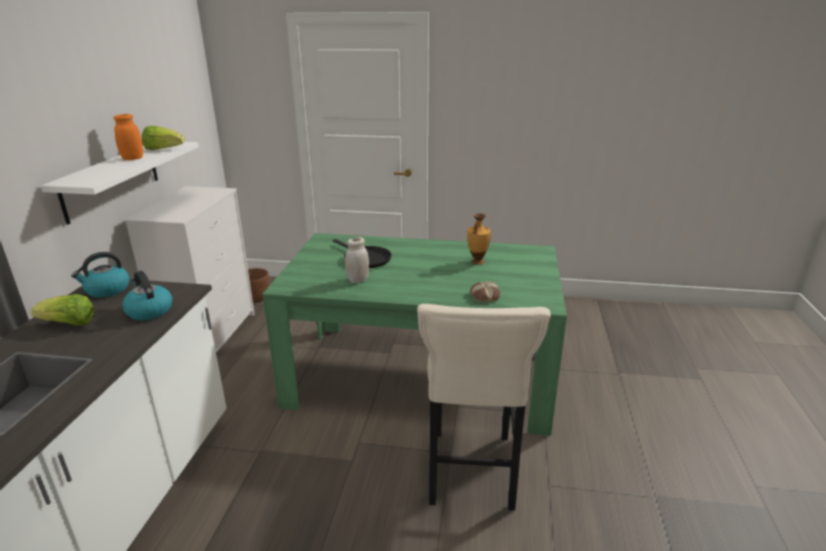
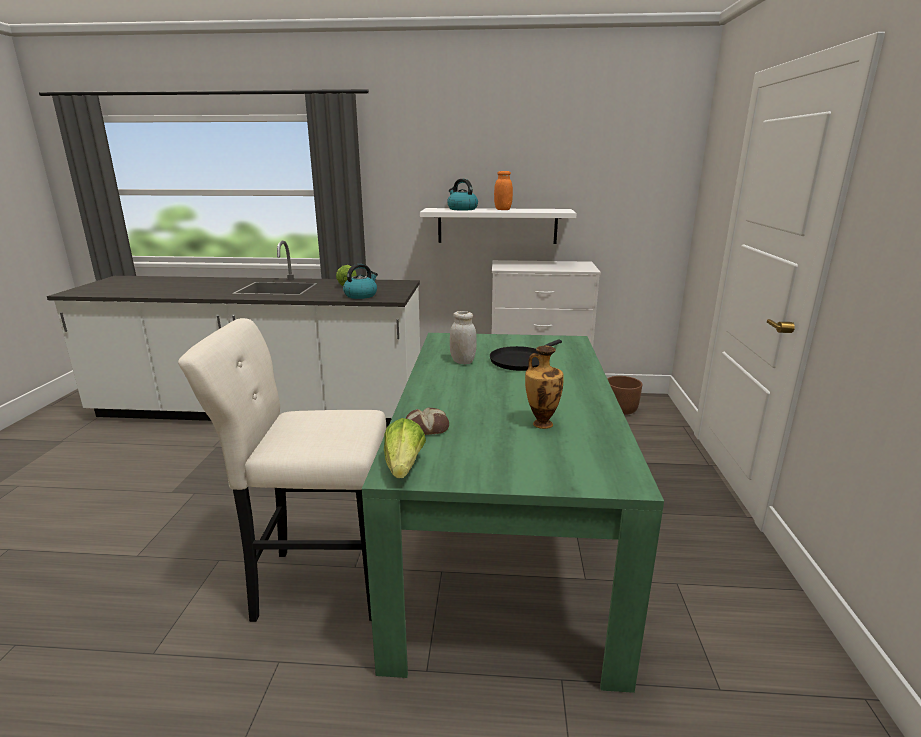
camera: 85 degrees right, 5 degrees down
(107, 290) = (396, 284): kettle -> kettle (462, 209)
(163, 149) = (538, 210): lettuce -> lettuce (404, 467)

